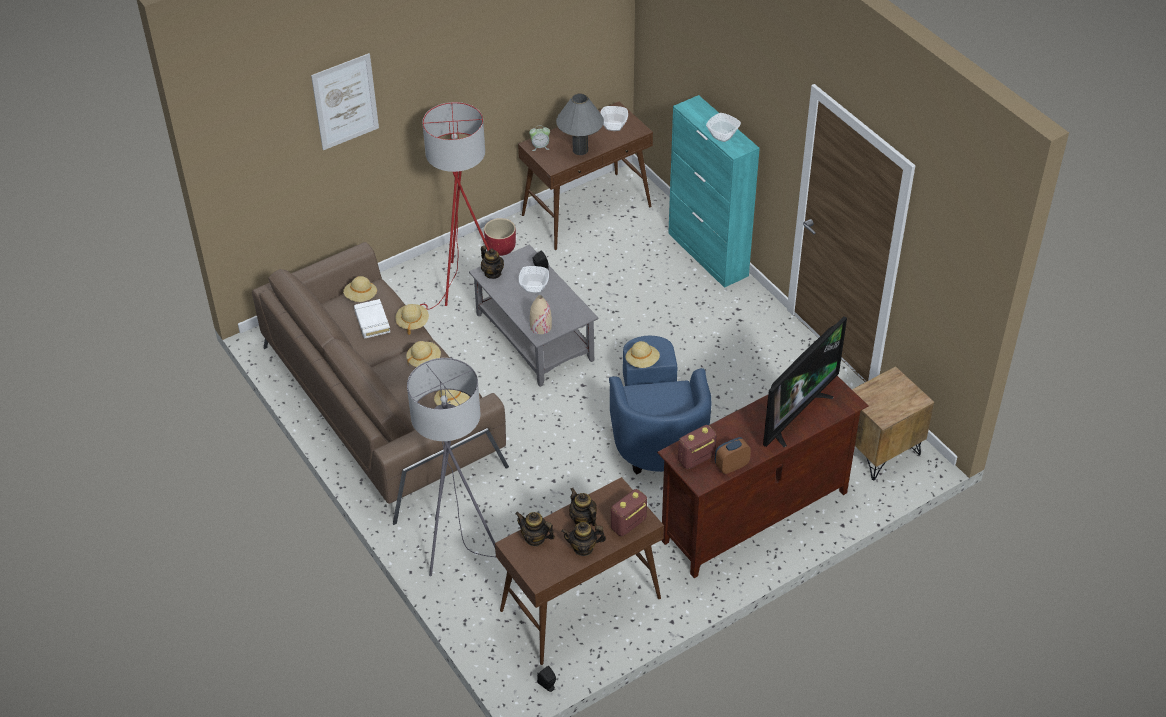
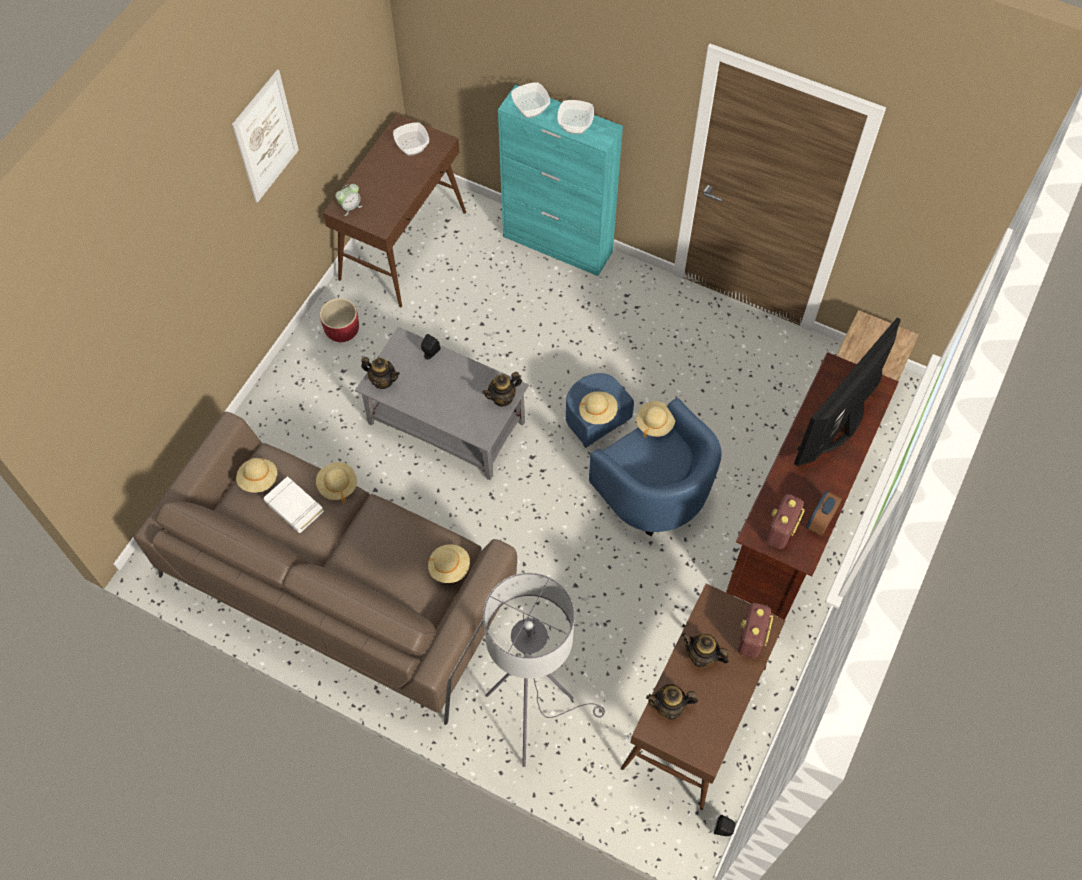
camera: 30 degrees left, 15 degrees up
(345, 101) = (151, 274): picture -> picture (266, 137)
(424, 360) = (384, 529): beige hat -> beige hat (655, 423)
(464, 287) = (333, 395): red floor lamp -> none
(533, 287) = (438, 378): bowl -> bowl (530, 110)
(540, 326) = (476, 424): beige vase -> none
(580, 150) = (396, 193): grey table lamp -> none
(583, 548) = (726, 692): teapot -> teapot (502, 398)
(795, 414) = (839, 426): television -> television turned 150 degrees counterclockwise

